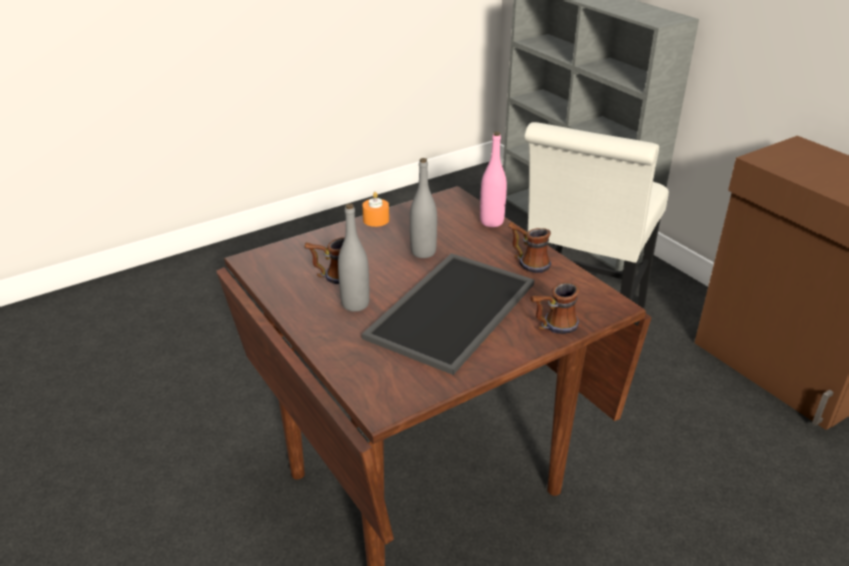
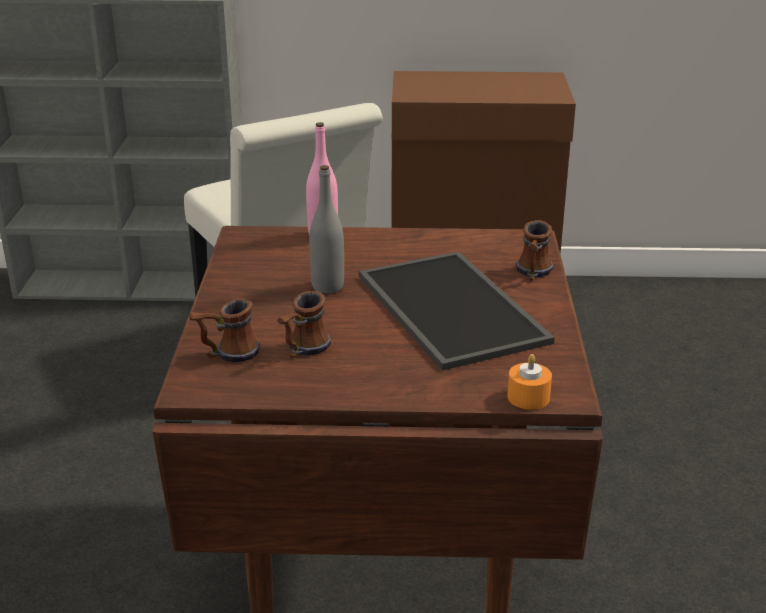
camera: 55 degrees left, 5 degrees down
(355, 304) = (374, 354): grey bottle -> none
(376, 220) = (222, 289): orange candle -> orange candle (528, 397)
(527, 262) = (418, 246): mug -> mug (226, 354)

